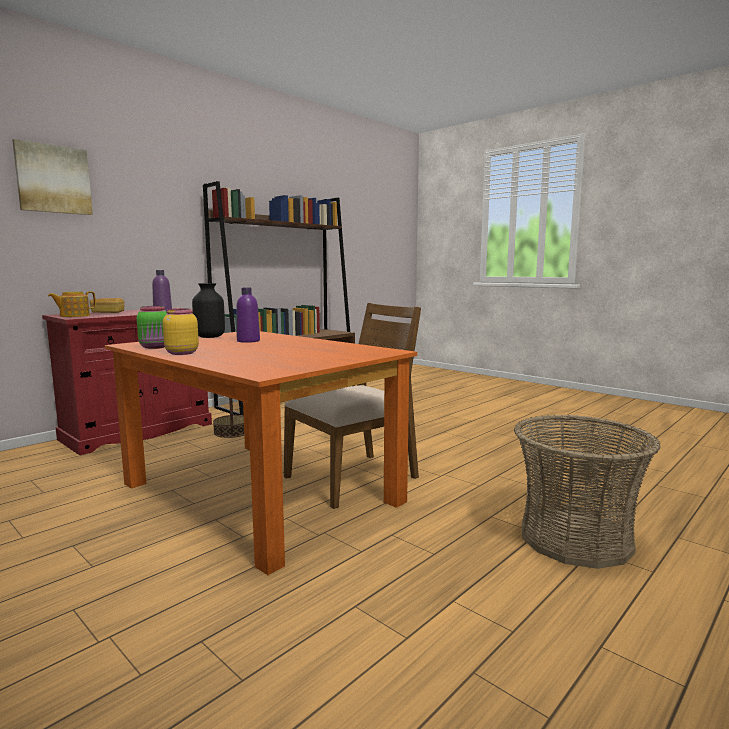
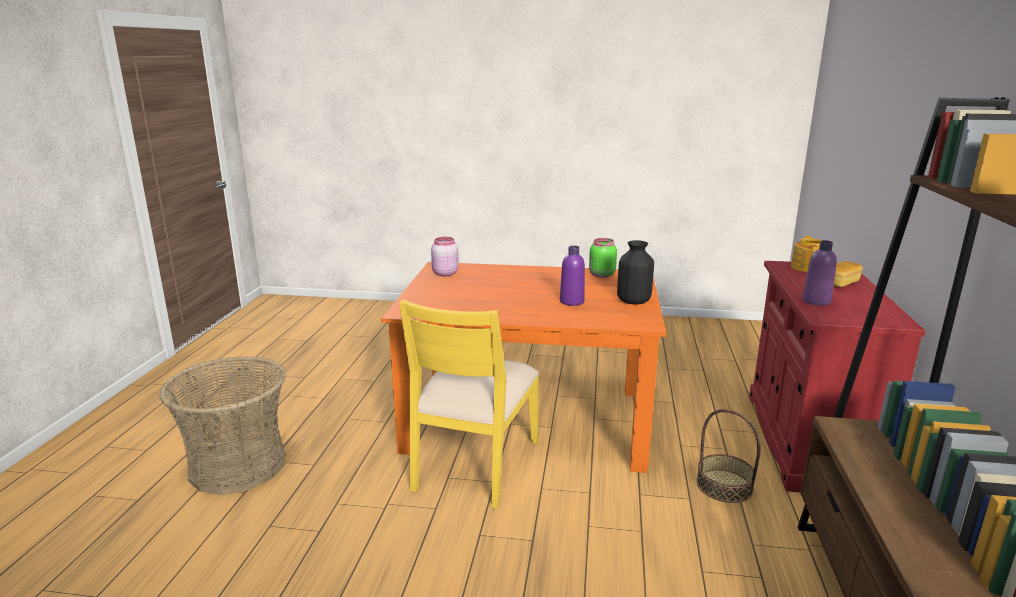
camera: 145 degrees right, 10 degrees up
(53, 179) = (897, 101): picture -> none
(181, 353) = (554, 273): yellow jar -> none
(281, 367) = (444, 273): none -> pink jar
(353, 477) = (474, 464): brown chair -> yellow chair

